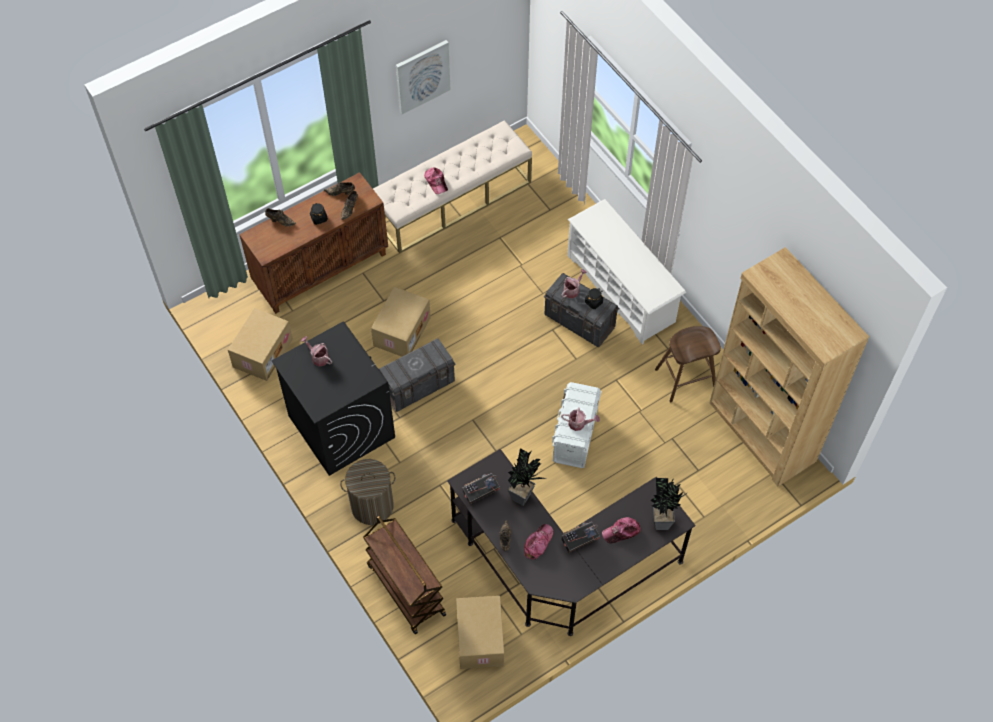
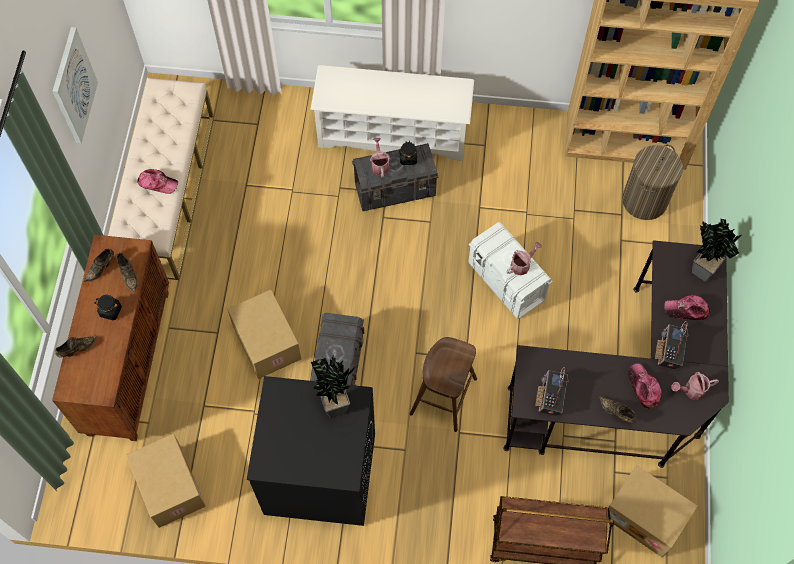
camera: 50 degrees left, 5 degrees up
(318, 357) = (285, 431): watering can -> watering can (691, 390)
(372, 506) = (430, 510): laundry basket -> laundry basket (644, 200)
(524, 495) = (583, 362): potted plant -> potted plant (336, 402)
(621, 532) = (686, 310): cap -> cap turned 75 degrees clockwise
(685, 379) = (525, 155): brown stool -> brown stool (443, 396)

